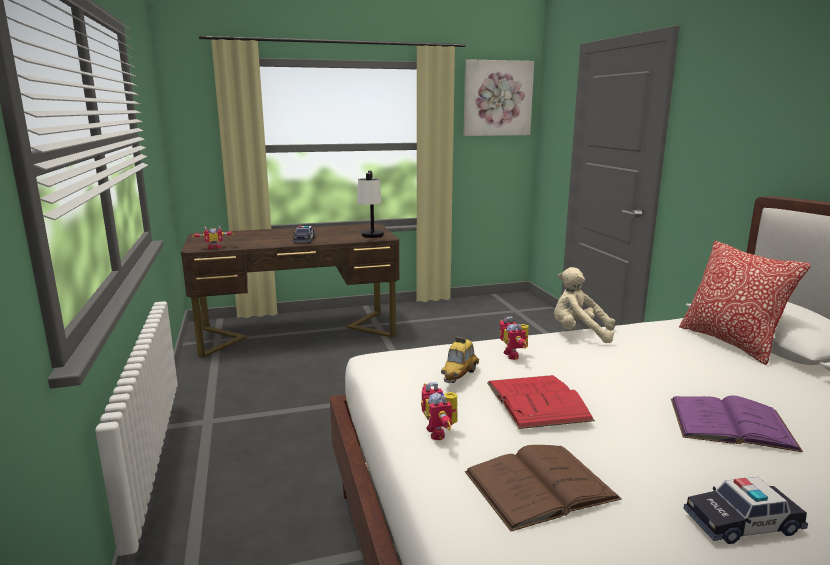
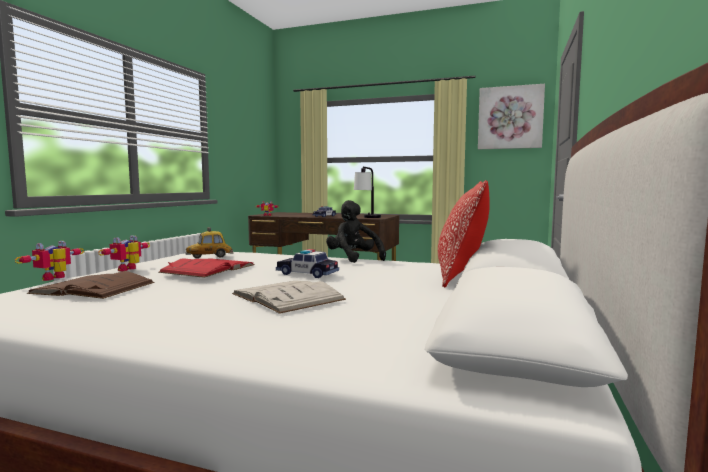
camera: 35 degrees right, 10 degrees down
(515, 355) = (274, 258): toy robot -> toy robot (56, 278)
(579, 334) = (353, 259): beige plush toy -> black plush toy
(731, 423) = (287, 297): purple book -> white book
(742, 523) = (120, 321): toy car -> toy car (307, 273)

